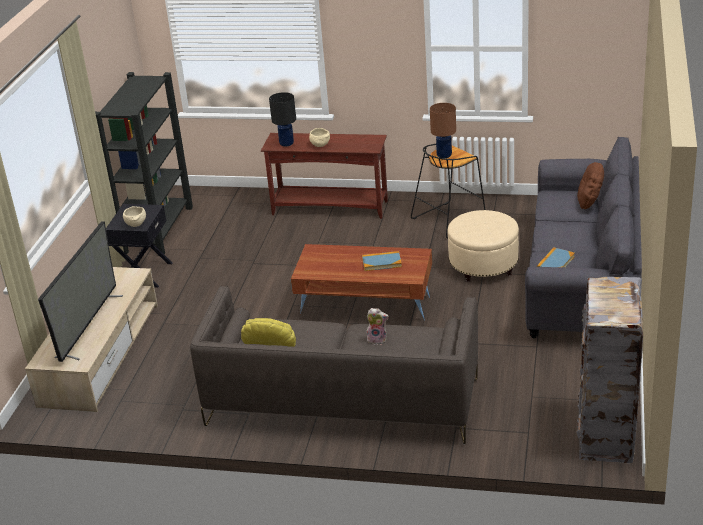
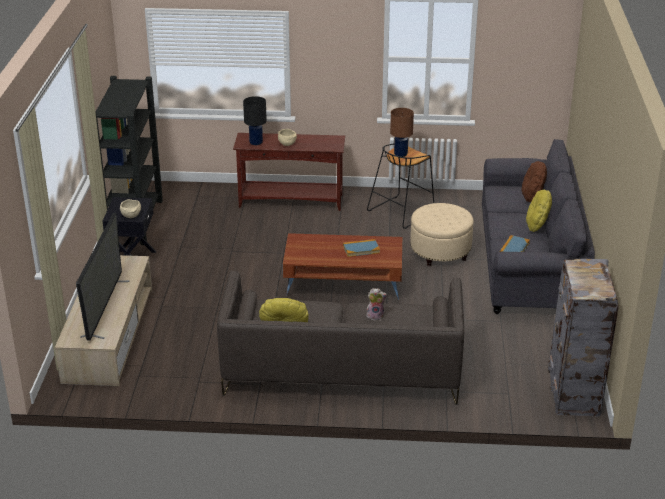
camera: 10 degrees left, 0 degrees up
(588, 237) = (537, 226): none -> yellow pillow

